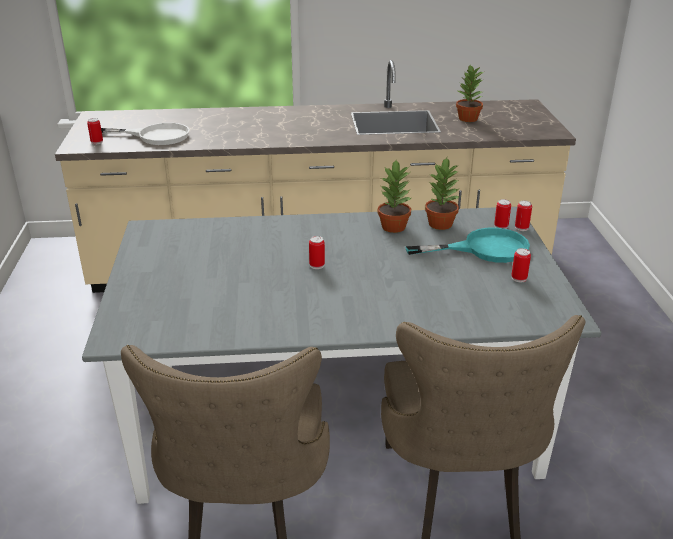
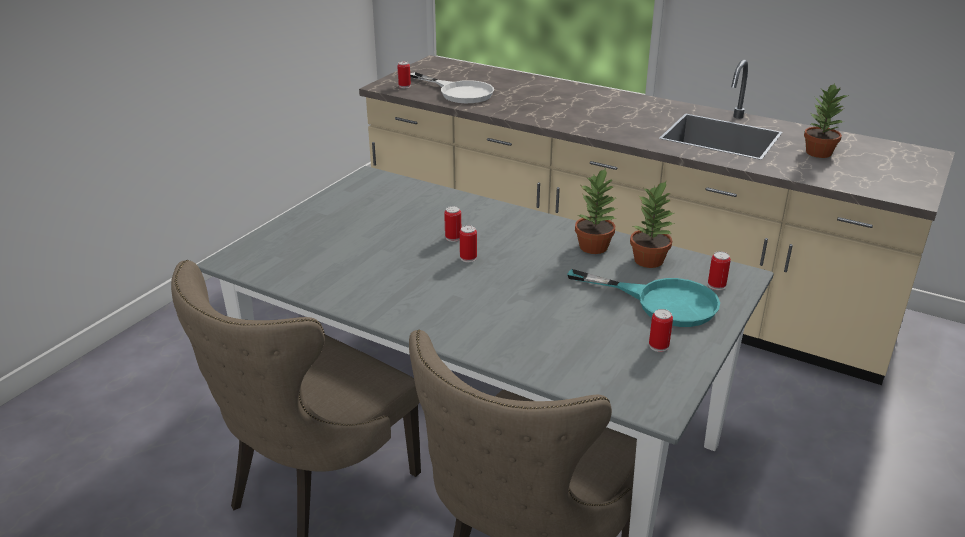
camera: 35 degrees right, 0 degrees up
(521, 228) = (740, 295): can -> can (453, 238)

